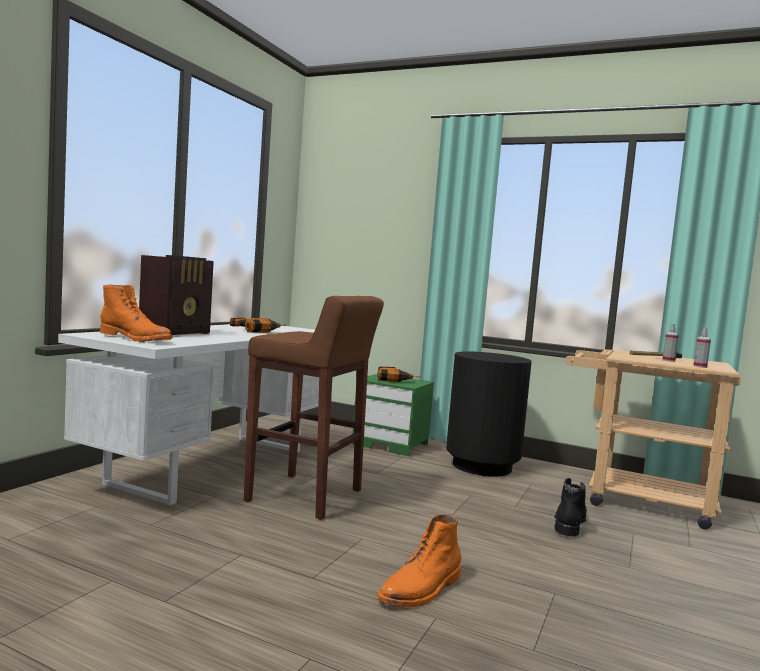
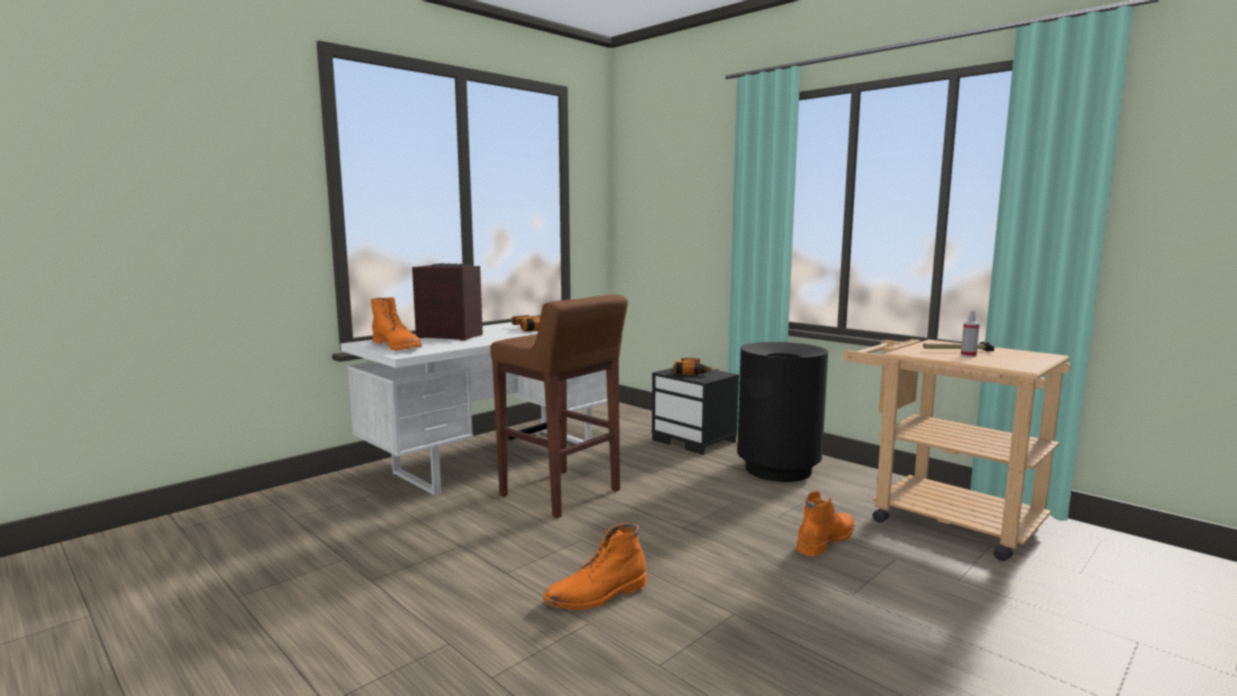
camera: 20 degrees right, 5 degrees up
(177, 333) = (449, 336): radio -> radio turned 120 degrees counterclockwise
(391, 444) = (695, 441): green nightstand -> black nightstand
(569, 522) = (825, 539): black boot -> orange boot
(700, 366) = (994, 365): spray bottle -> none

